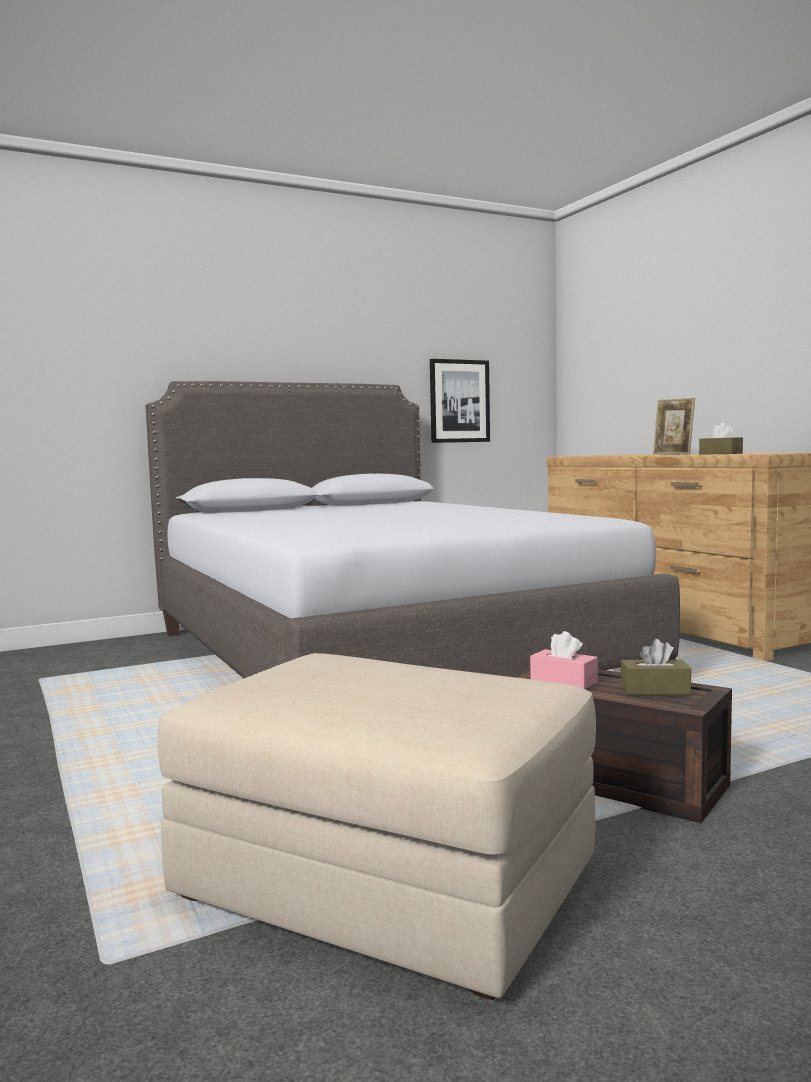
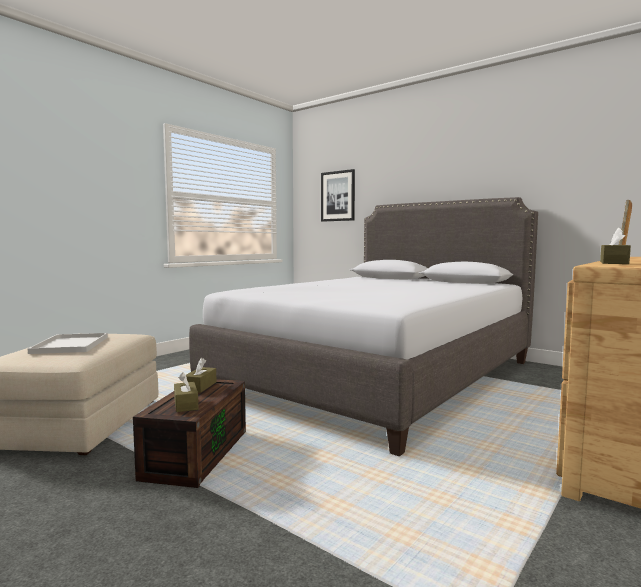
camera: 65 degrees right, 0 degrees up
(386, 689) = (70, 344): none -> white tray
(459, 401) = (592, 206): picture -> picture (338, 196)
(563, 681) = (200, 386): pink tissue box -> brown tissue box

